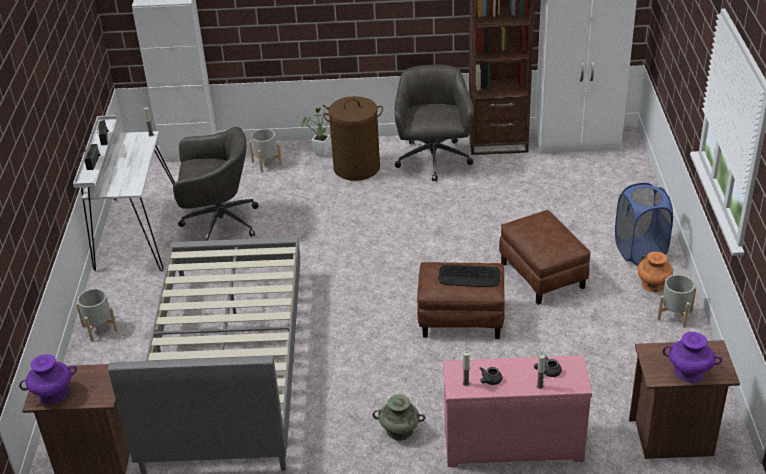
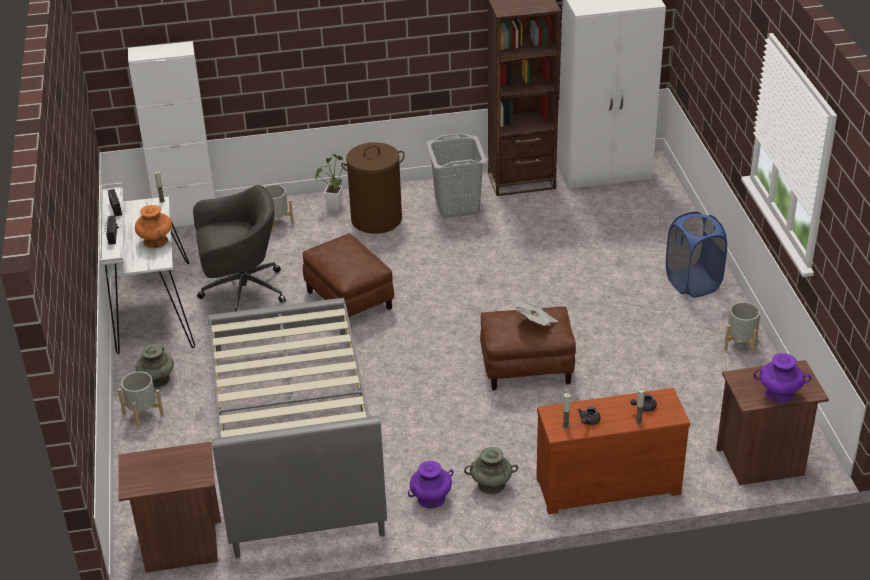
camera: 10 degrees left, 0 degrees up
(53, 394) = (146, 479): purple vase -> purple vase (431, 498)
(122, 297) = (157, 379): none -> turquoise vase
(433, 161) = (457, 205): grey office chair -> grey laundry basket
(469, 277) = (535, 322): keyboard -> newspaper
(512, 442) = (607, 483): pink dresser -> brown dresser
(543, 275) = (600, 316): brown ottoman -> brown ottoman (350, 300)
(653, 284) = (712, 315): orange vase -> orange vase (155, 241)

